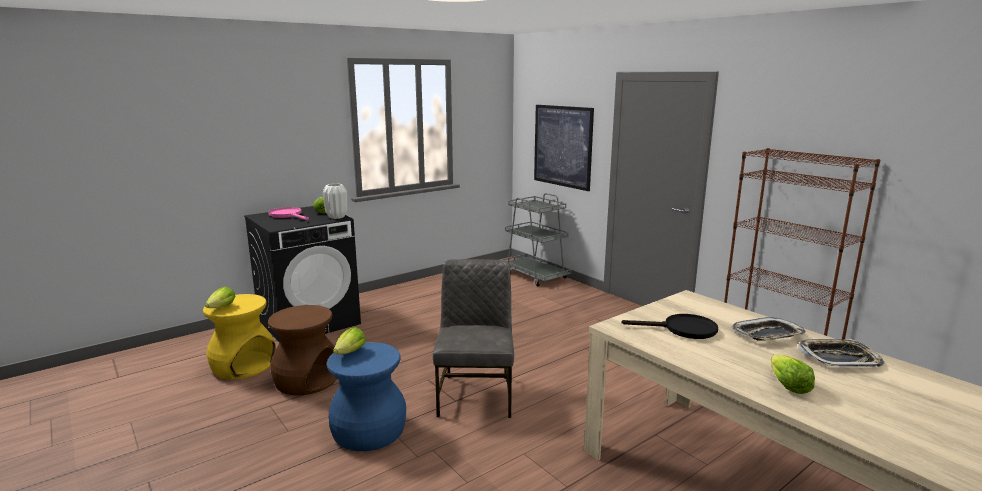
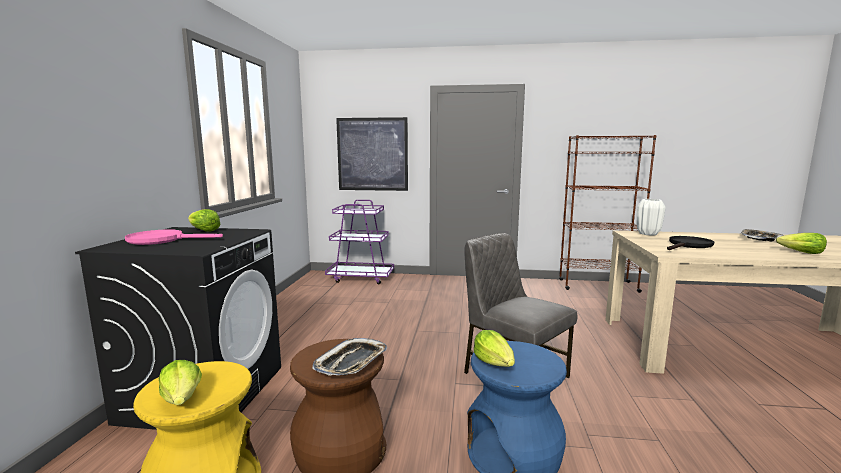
camera: 45 degrees left, 5 degrees down
(336, 217) = (244, 231): white vase -> white vase (648, 234)
(535, 275) = (361, 278): grey cart -> purple cart
(767, 334) = (712, 238): tray -> tray (352, 362)

